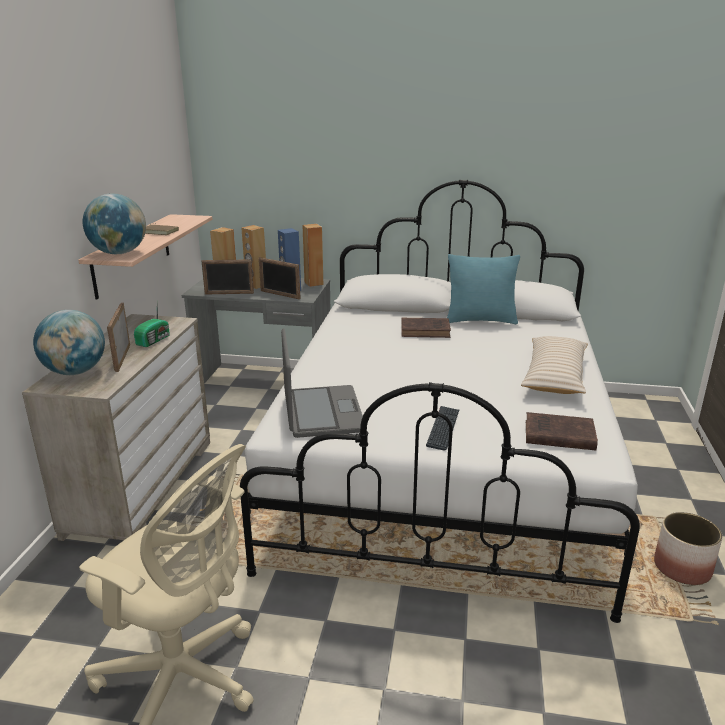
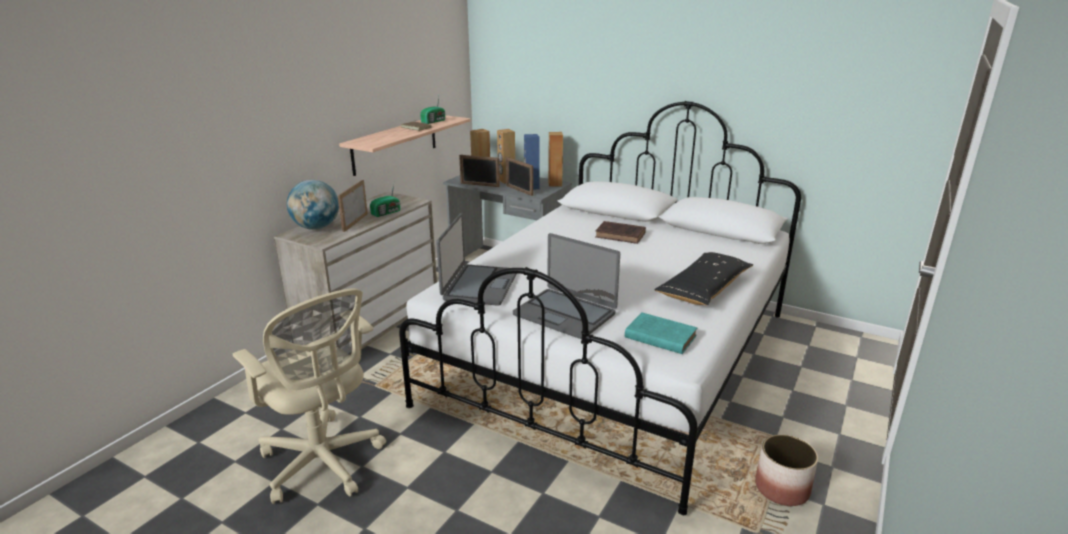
camera: 20 degrees right, 0 degrees up
(119, 253) = (370, 141): globe -> none
(173, 223) = (434, 121): none -> radio
(443, 428) = (565, 314): keyboard -> laptop
(480, 320) = (679, 233): turquoise pillow -> none
(554, 376) = (704, 289): beige pillow -> black pillow
(557, 435) = (658, 336): brown book -> turquoise book

